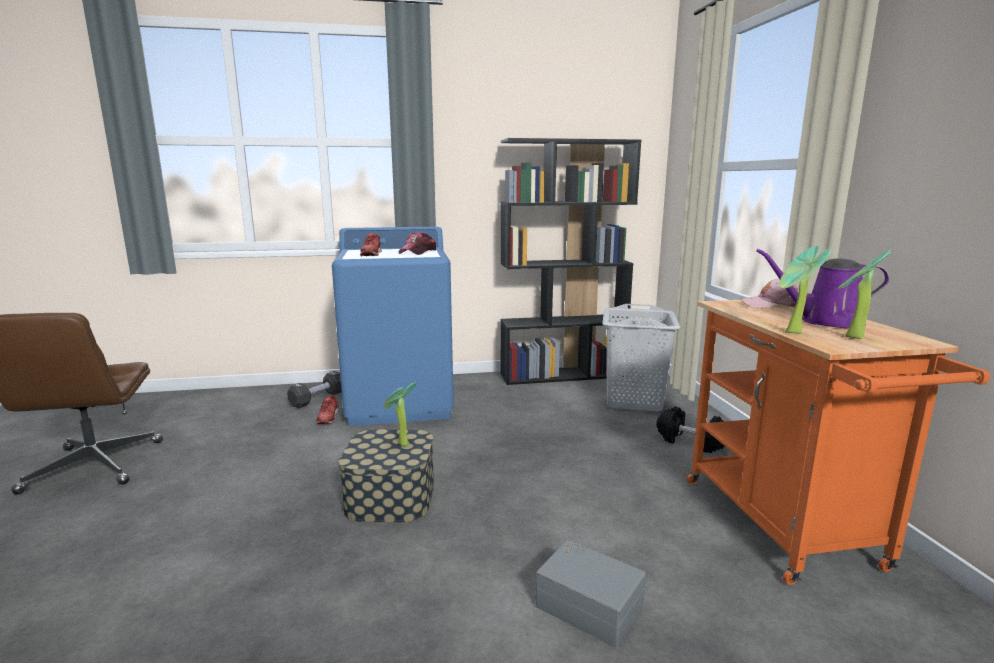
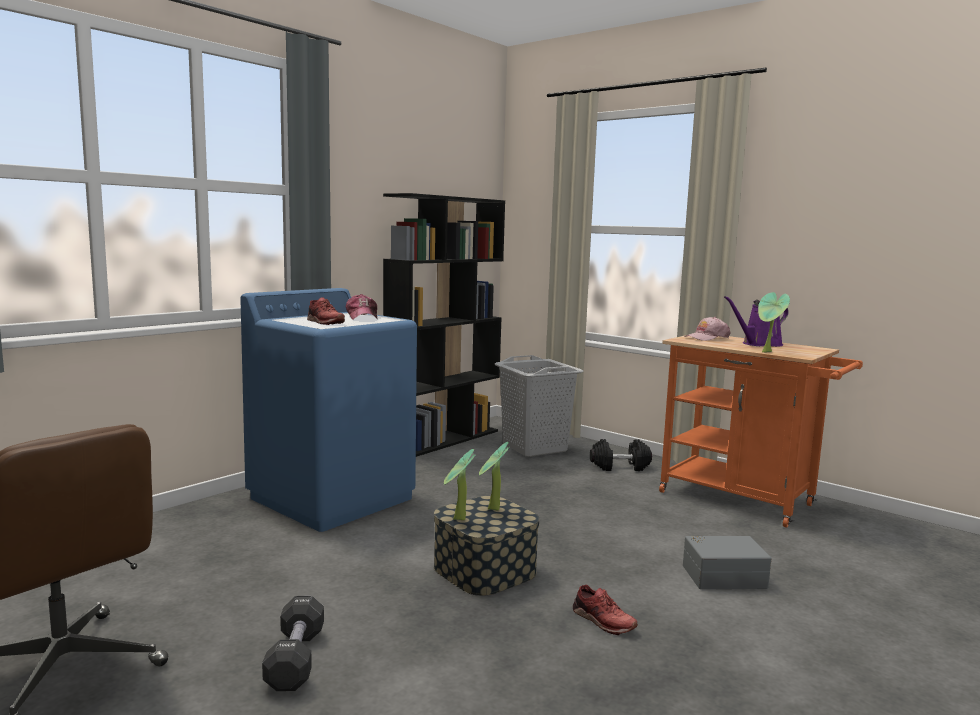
camera: 40 degrees left, 5 degrees down
(318, 399) = (226, 518): black dumbbell -> black dumbbell (295, 659)
(328, 417) = (280, 531): red shoe -> red shoe (602, 621)
(851, 338) = (795, 351): potted plant -> potted plant (458, 520)

